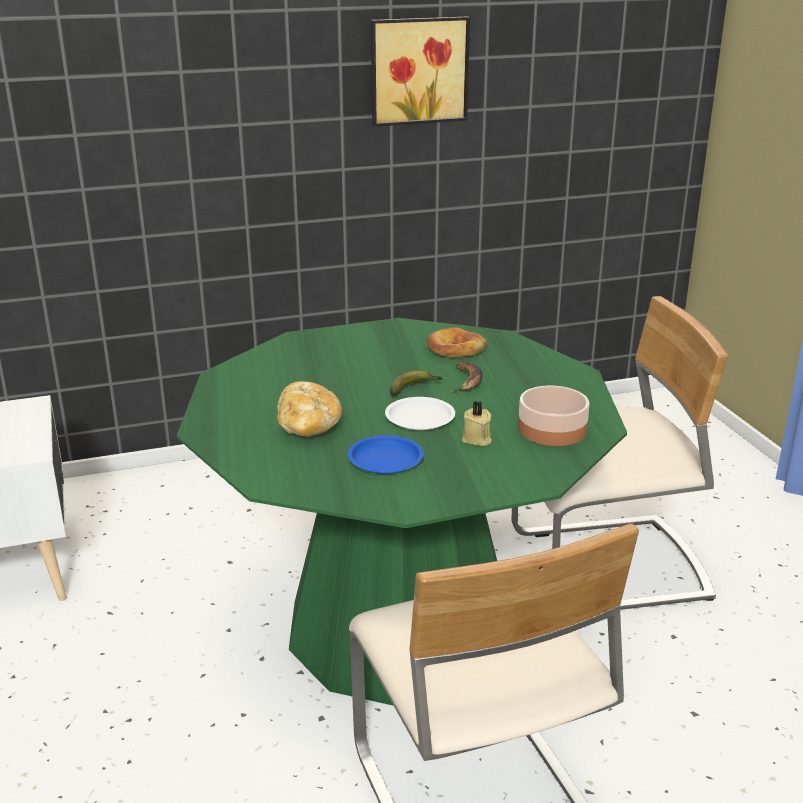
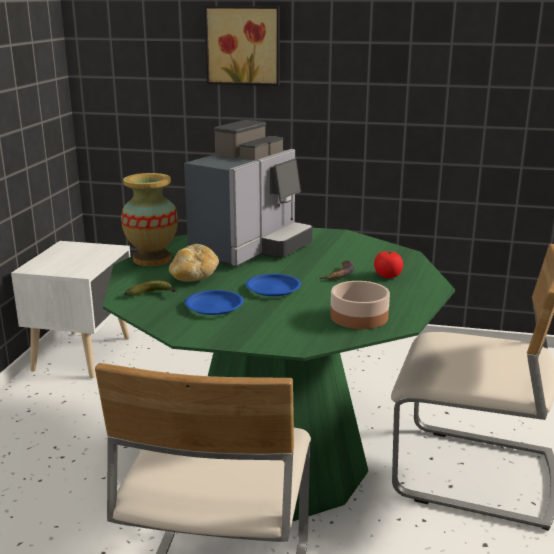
camera: 30 degrees right, 5 degrees down
(219, 415) = (152, 259): none -> vase
(324, 370) = (251, 249): none -> coffee machine
(414, 388) = (295, 271): banana -> banana (153, 295)
(418, 70) = (431, 51): picture -> picture (243, 45)
(419, 418) = (272, 288): white plate -> blue plate
(455, 348) = (361, 254): bread -> none
(477, 439) = (294, 309): beige candle -> none
(517, 370) = (387, 276): none -> tomato

